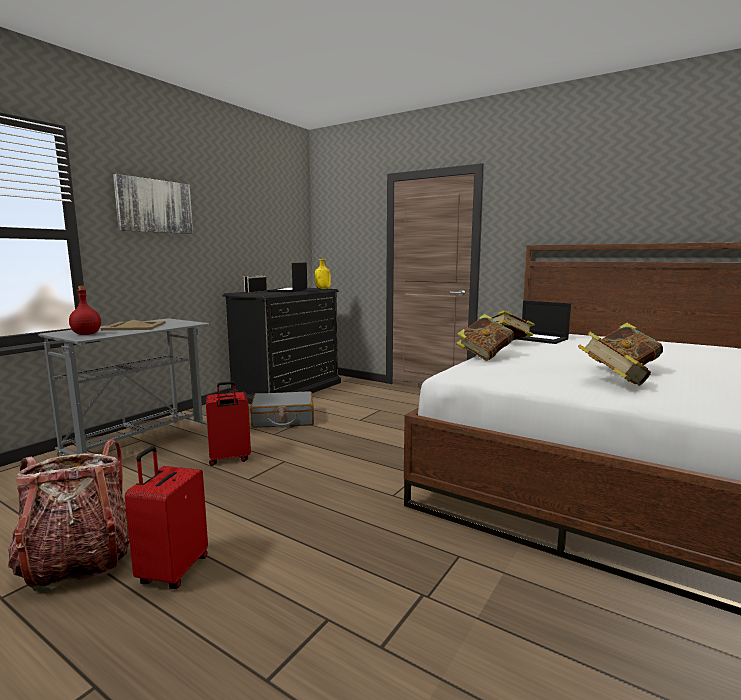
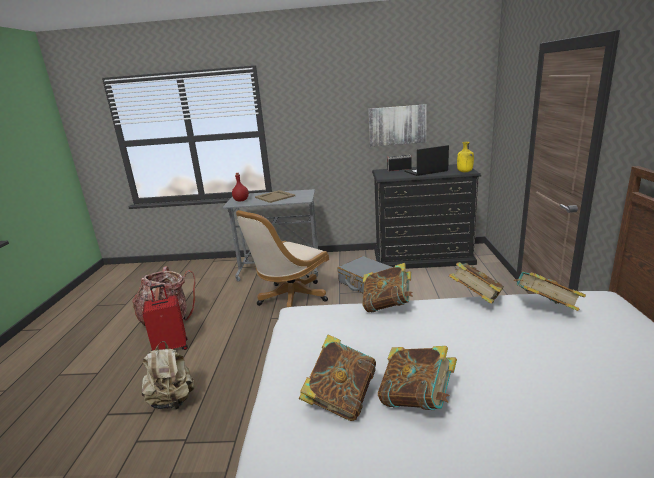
camera: 60 degrees right, 10 degrees up
(154, 206) = (316, 106): picture -> picture (397, 125)
(229, 459) = (289, 299): red suitcase -> office chair
(323, 593) = (172, 400): none -> beige backpack
(538, 338) = (544, 308): laptop -> book

